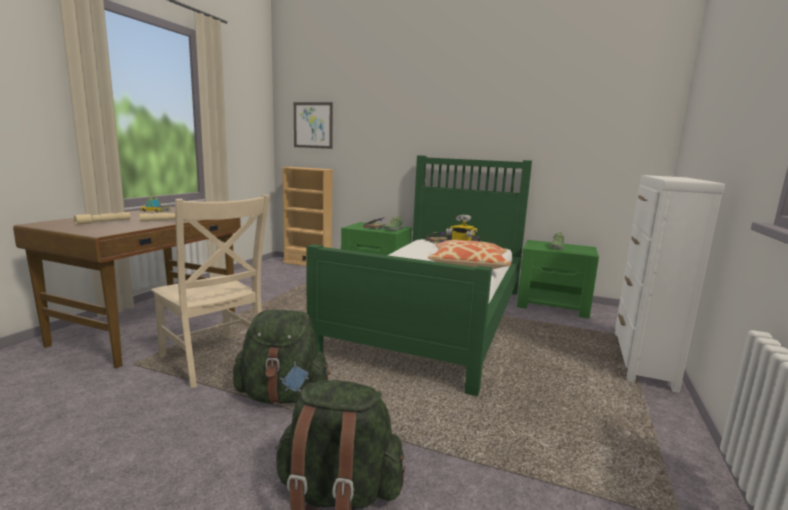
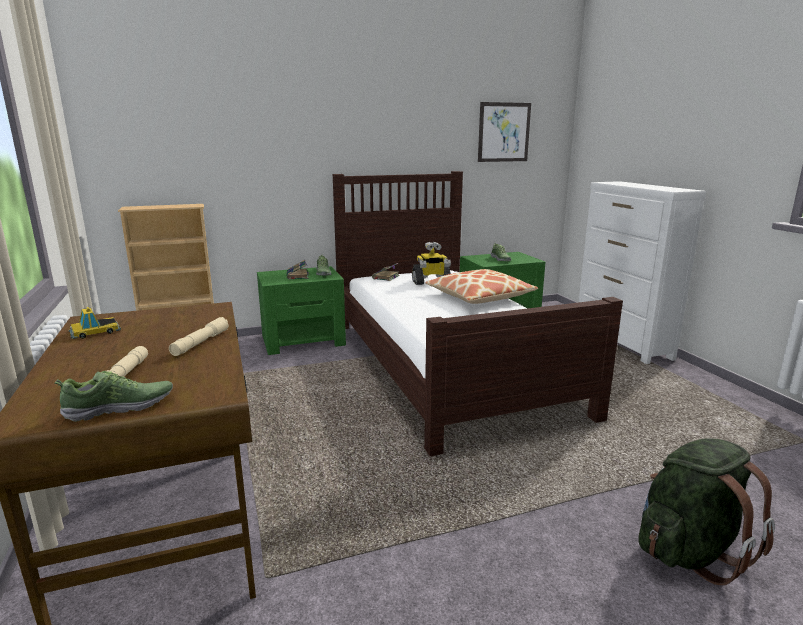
camera: 40 degrees left, 5 degrees up
(67, 228) = (120, 408): none -> shoe
(214, 361) = (352, 514): beige chair -> none
(283, 396) = (494, 505): green backpack -> none
(313, 125) = (154, 138): picture -> picture (504, 132)
(435, 317) = (445, 364): green bed -> brown bed

